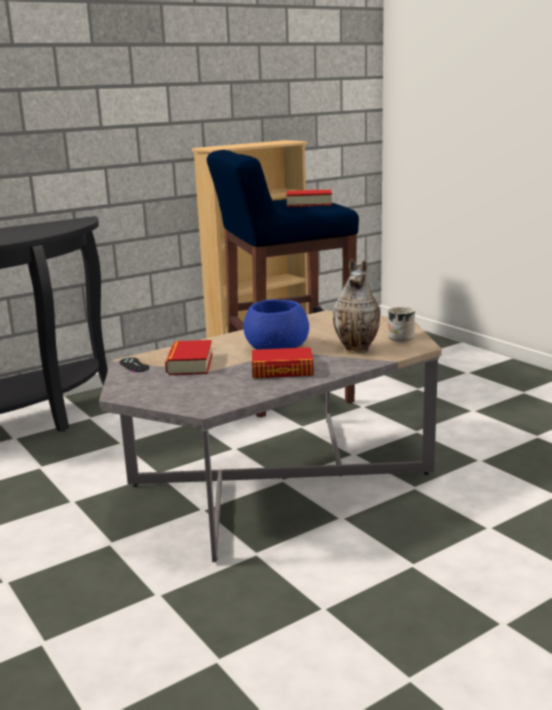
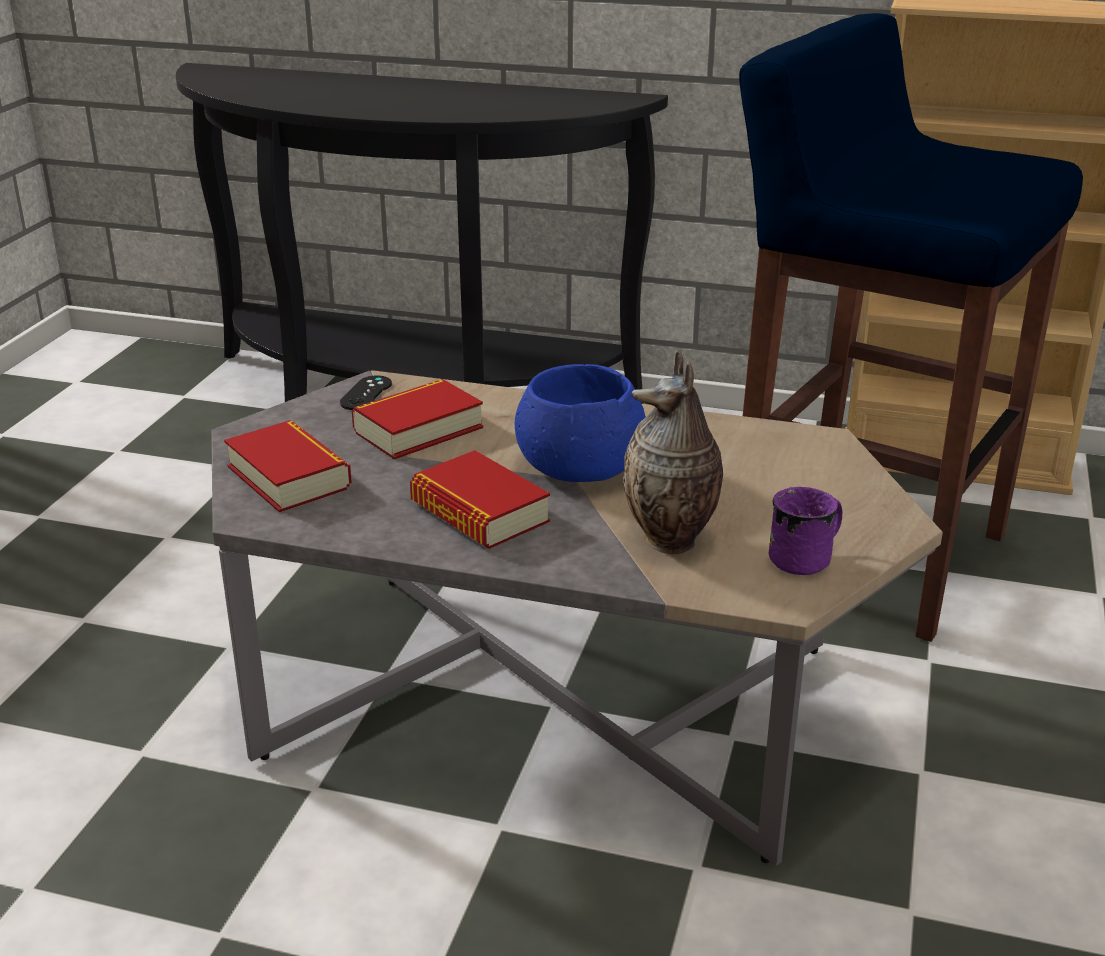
camera: 50 degrees right, 10 degrees up
(309, 204) = (976, 182): book -> book (289, 477)
(401, 337) = (808, 558): white mug -> purple mug

